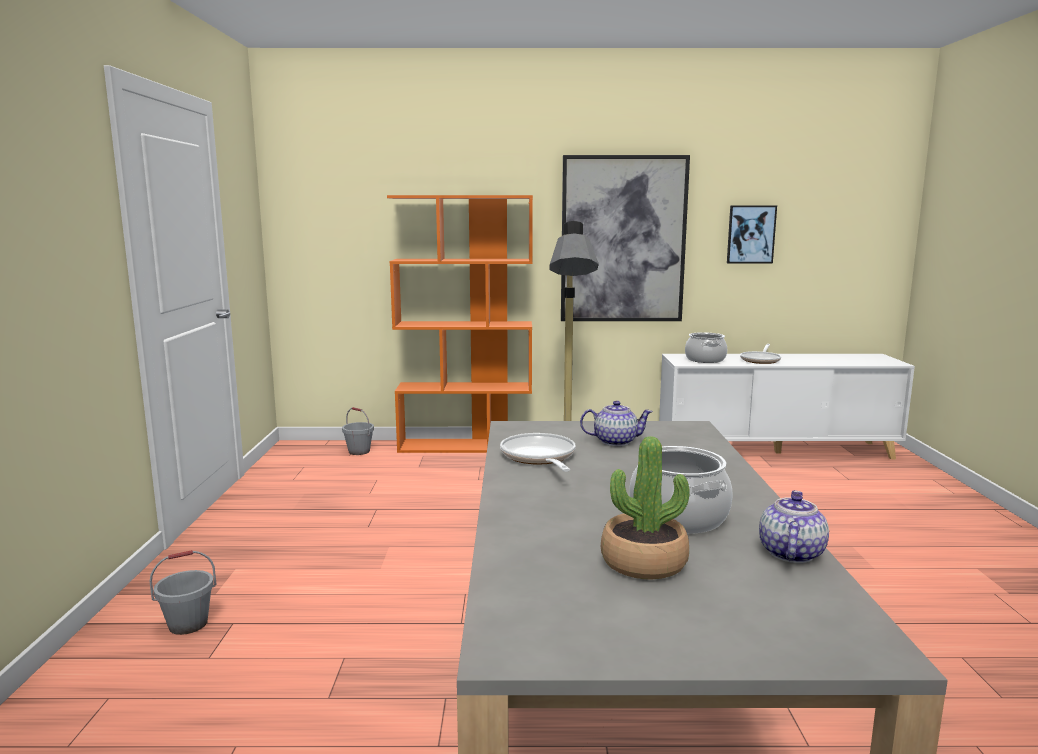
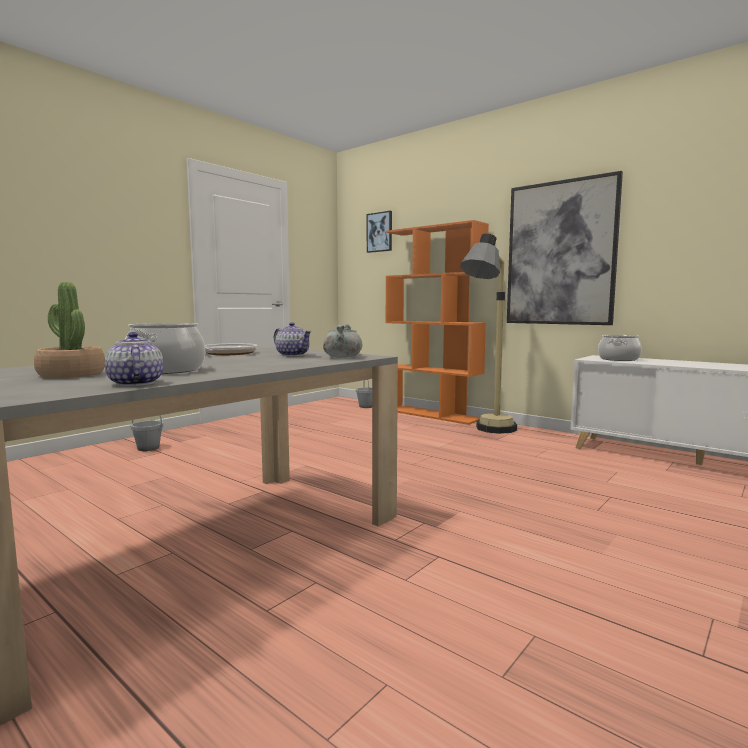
camera: 40 degrees right, 5 degrees down
(679, 435) = (342, 357): none -> grey cooking pot
(750, 234) = (689, 240): picture -> picture (380, 232)
(761, 360) = (679, 363): frying pan -> none
(790, 553) = (135, 383): teapot -> teapot turned 90 degrees counterclockwise

